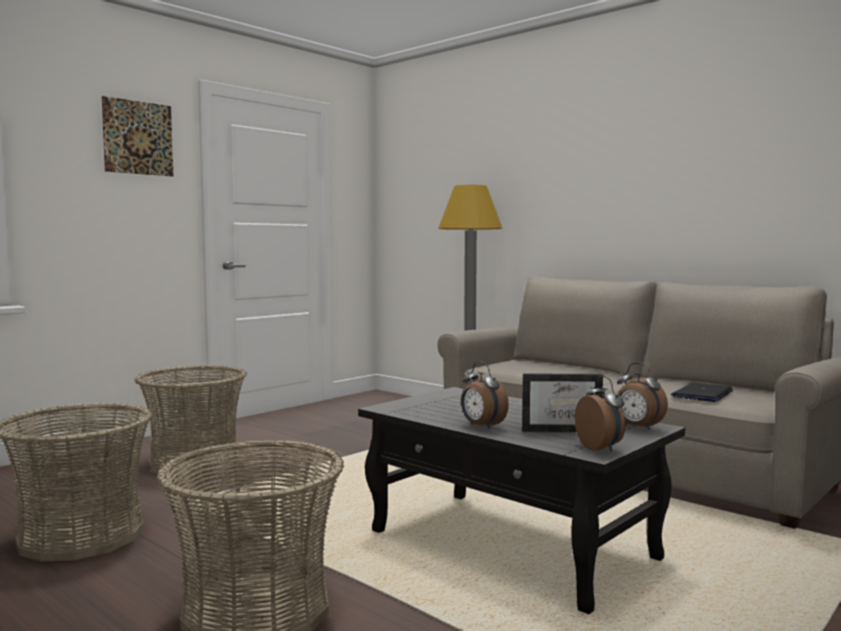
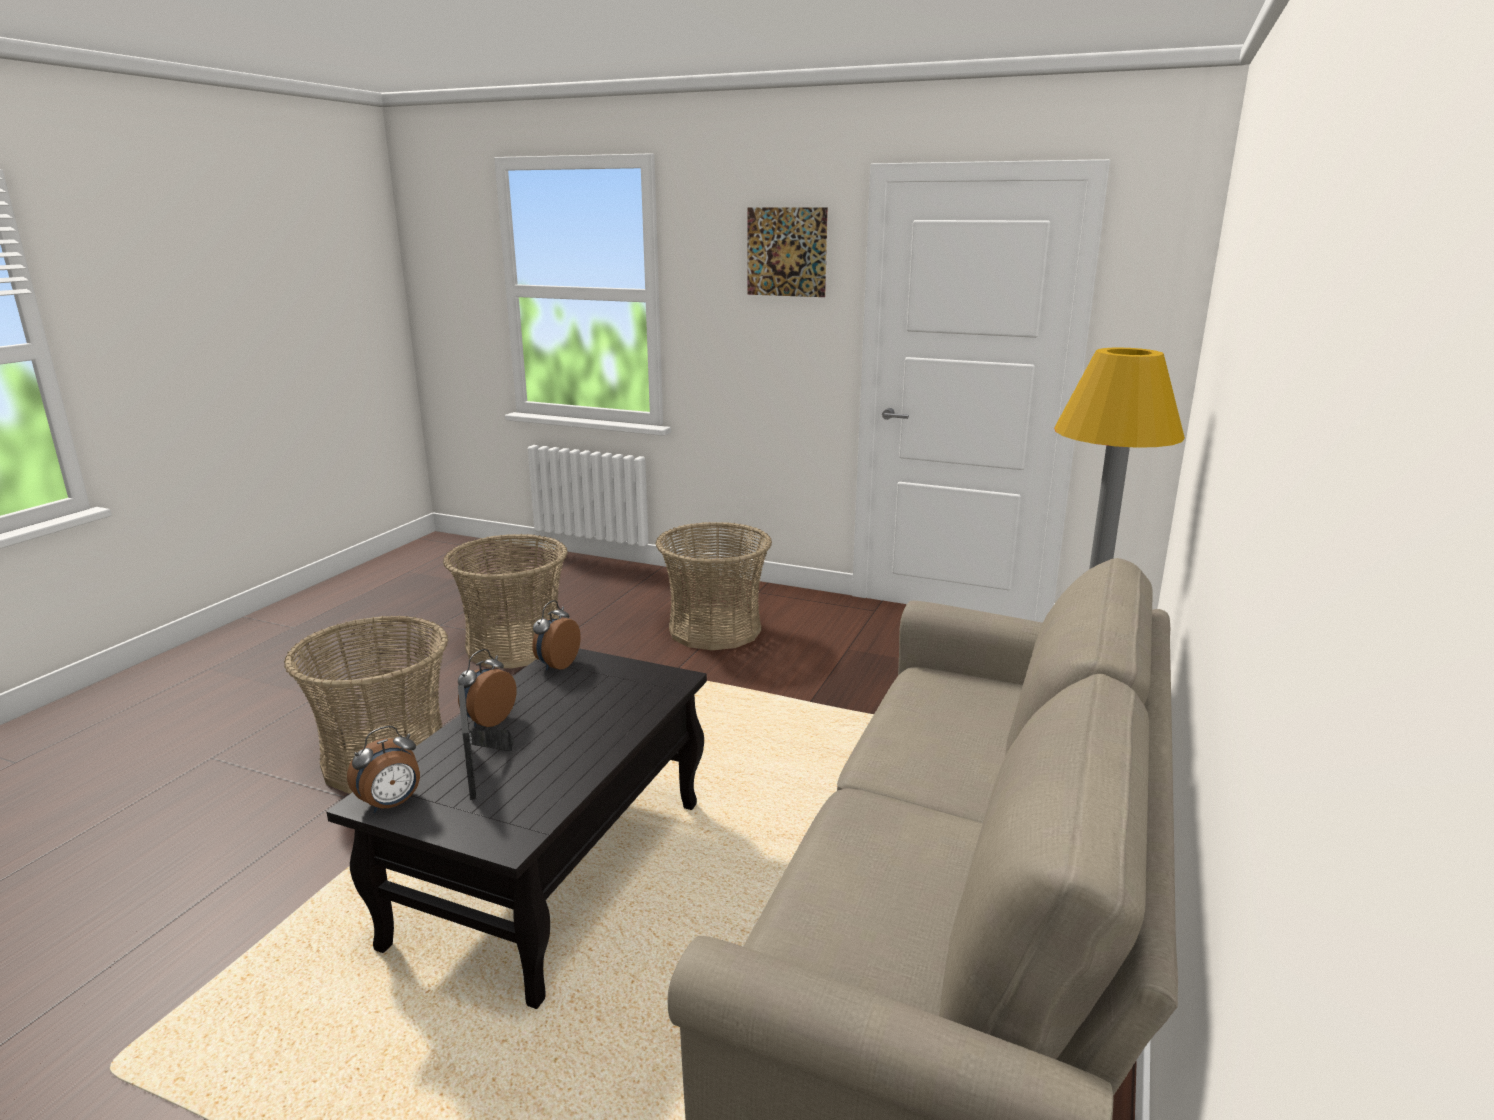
camera: 70 degrees right, 15 degrees up
(638, 427) = (501, 827): alarm clock -> alarm clock (556, 665)
(702, 394) = (842, 900): laptop -> none

